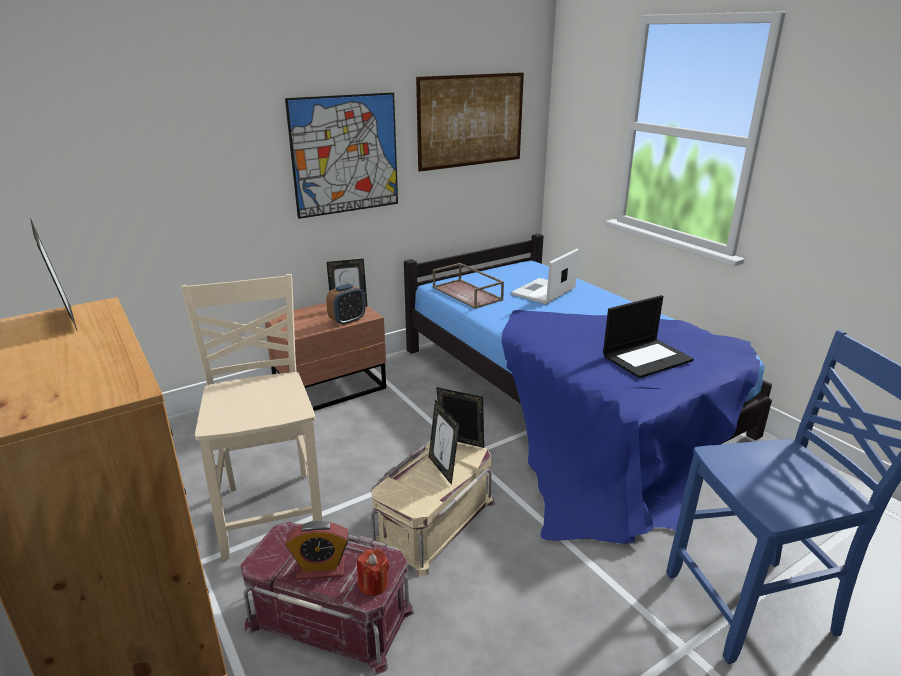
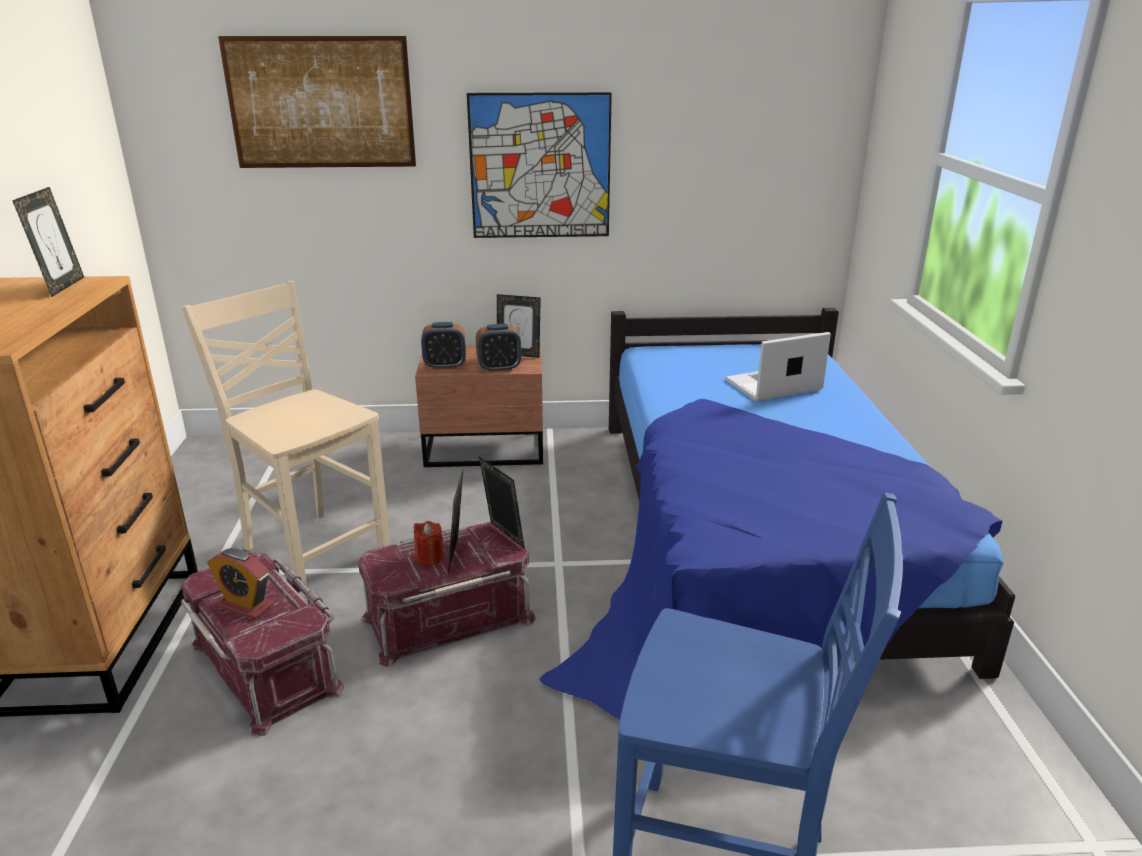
camera: 30 degrees right, 0 degrees up
(272, 511) = (313, 551): beige chair -> beige chair turned 60 degrees counterclockwise
(302, 328) = (445, 366): none -> alarm clock
(373, 584) = (268, 637): red candle -> red candle (429, 557)
(433, 521) = (448, 617): beige storage box -> red storage box
(468, 293) = (671, 368): brown tray -> none
(471, 120) = (729, 136): picture -> picture (321, 103)
(647, 358) = (796, 497): laptop -> none

